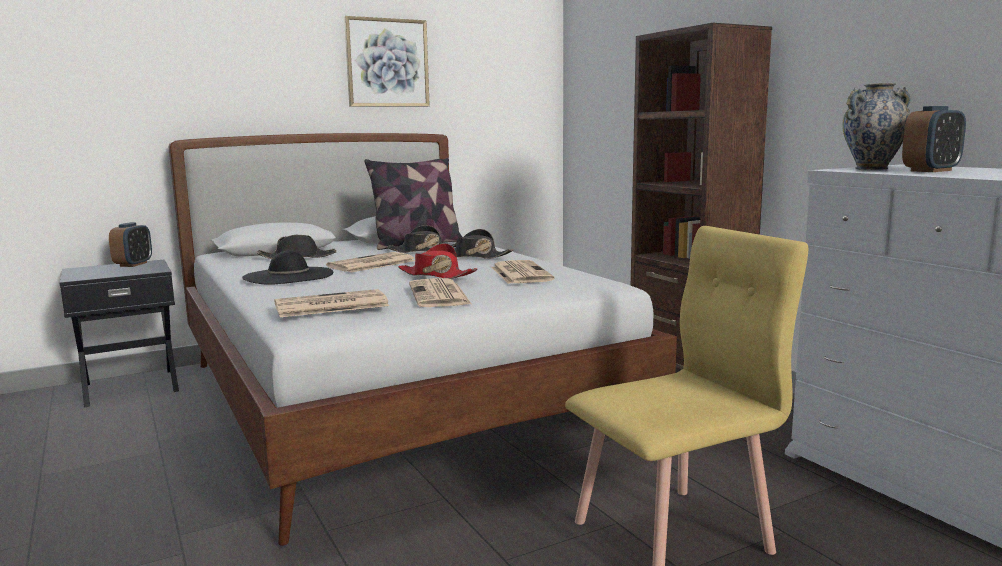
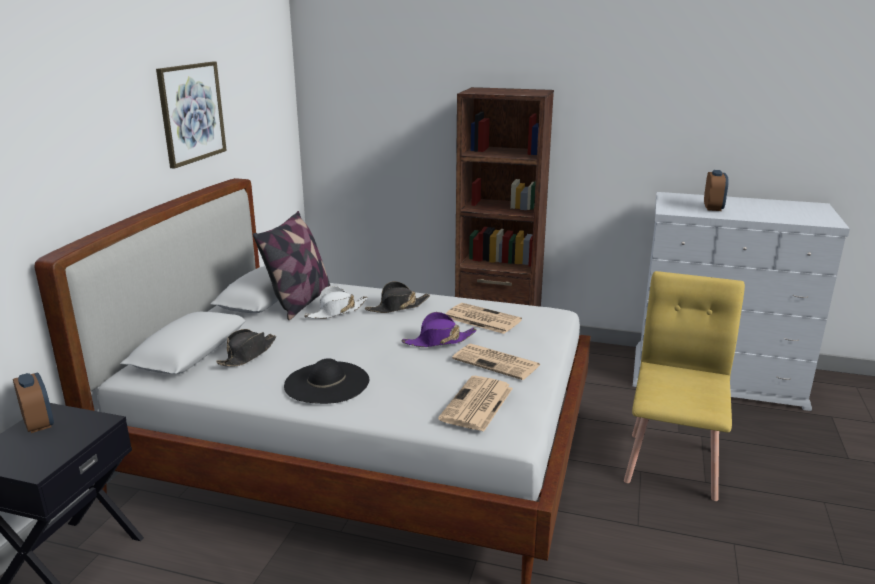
camera: 45 degrees left, 10 degrees up
(371, 264) = (349, 343): newspaper -> none
(422, 251) = (336, 311): black hat -> white hat
(436, 275) = (439, 341): red hat -> purple hat
(871, 168) = (677, 206): vase -> none

